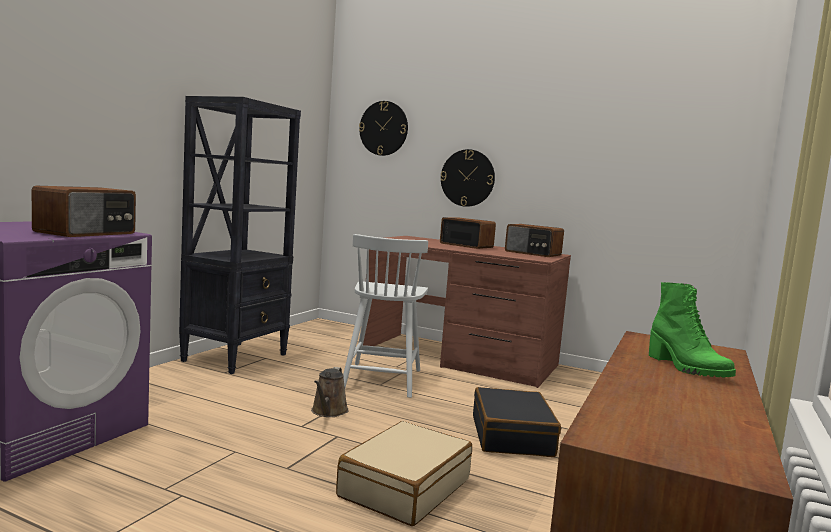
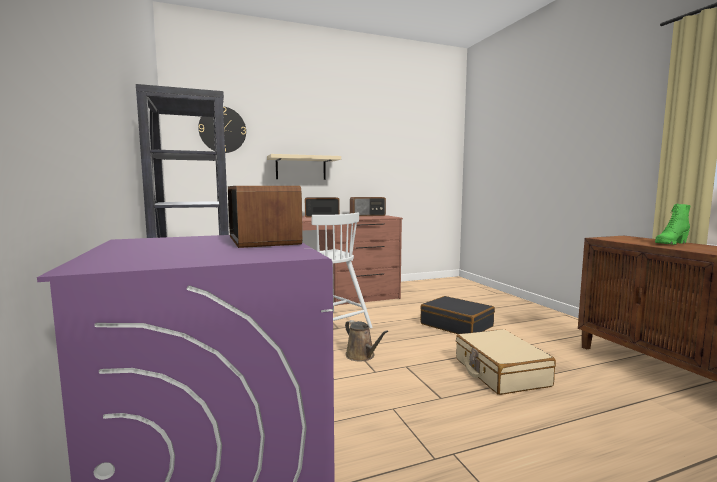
camera: 45 degrees left, 0 degrees up
(467, 178) = (301, 168): wall clock -> beige shelf
(686, 368) = (670, 243): green boot -> green boot turned 135 degrees clockwise

